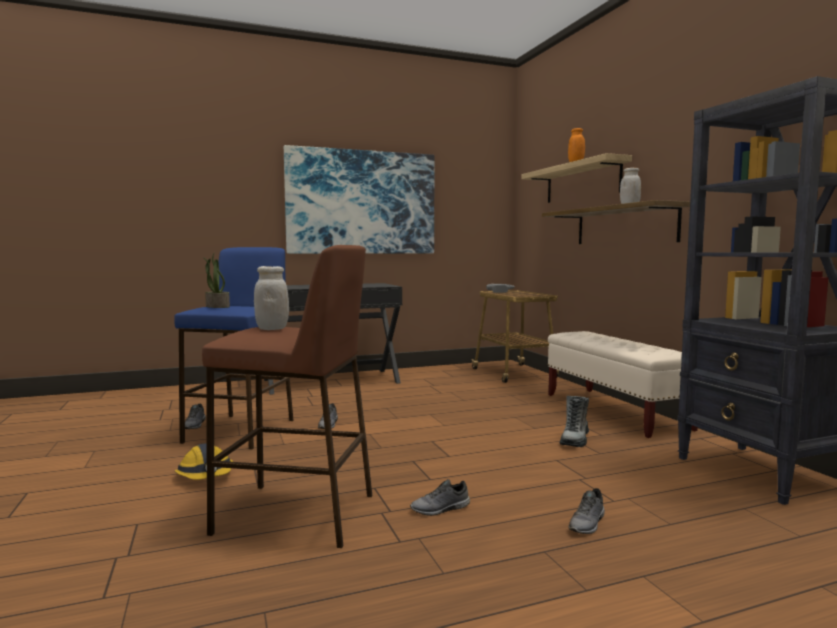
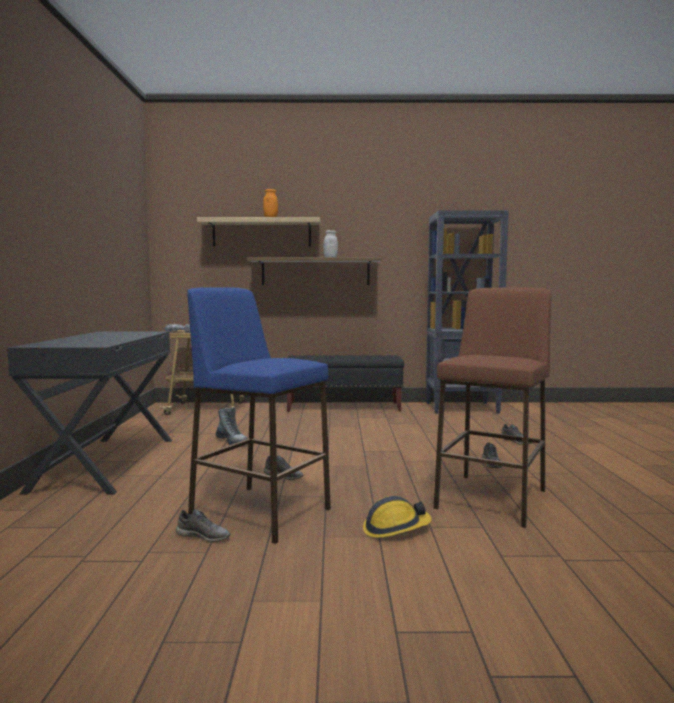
camera: 70 degrees left, 0 degrees up
(217, 306) = (276, 361): potted plant -> none
(272, 329) = (487, 355): white jar -> none
(362, 202) = (73, 228): picture -> none
(575, 439) = (391, 423): boot -> boot (232, 442)
(615, 411) = (344, 407): beige bench -> black bench

